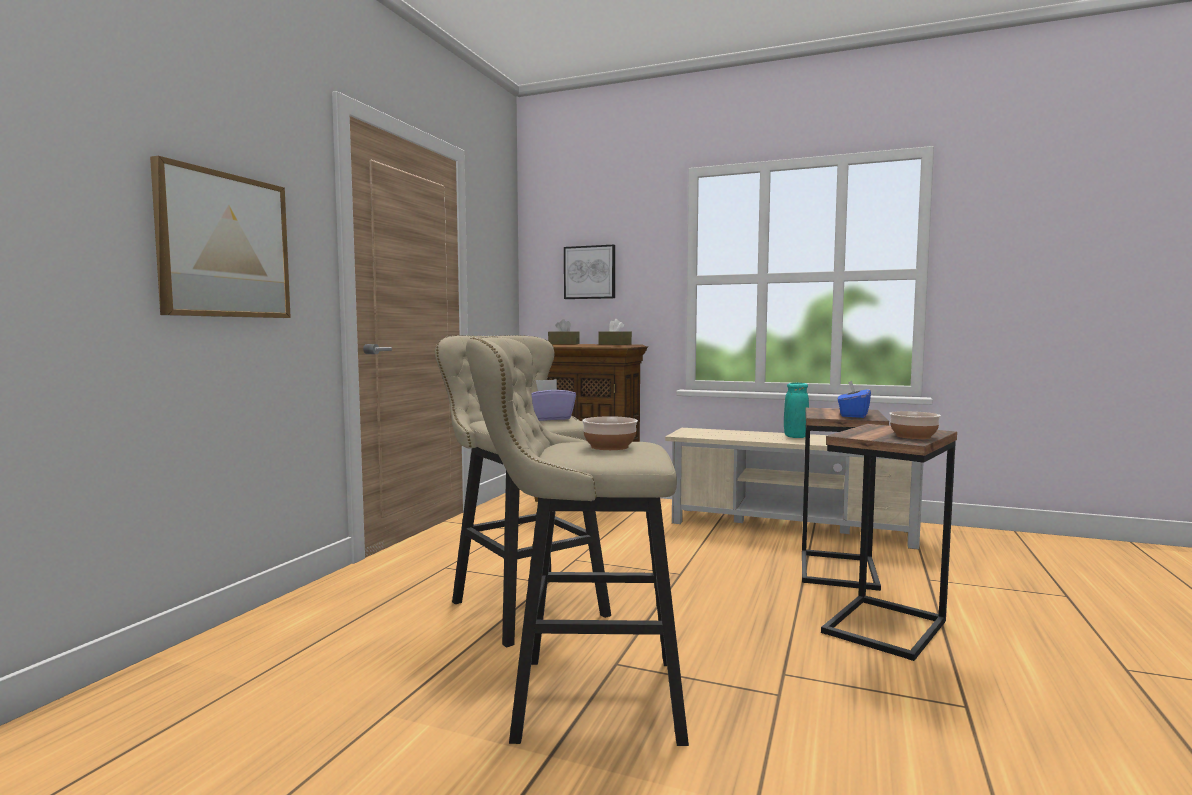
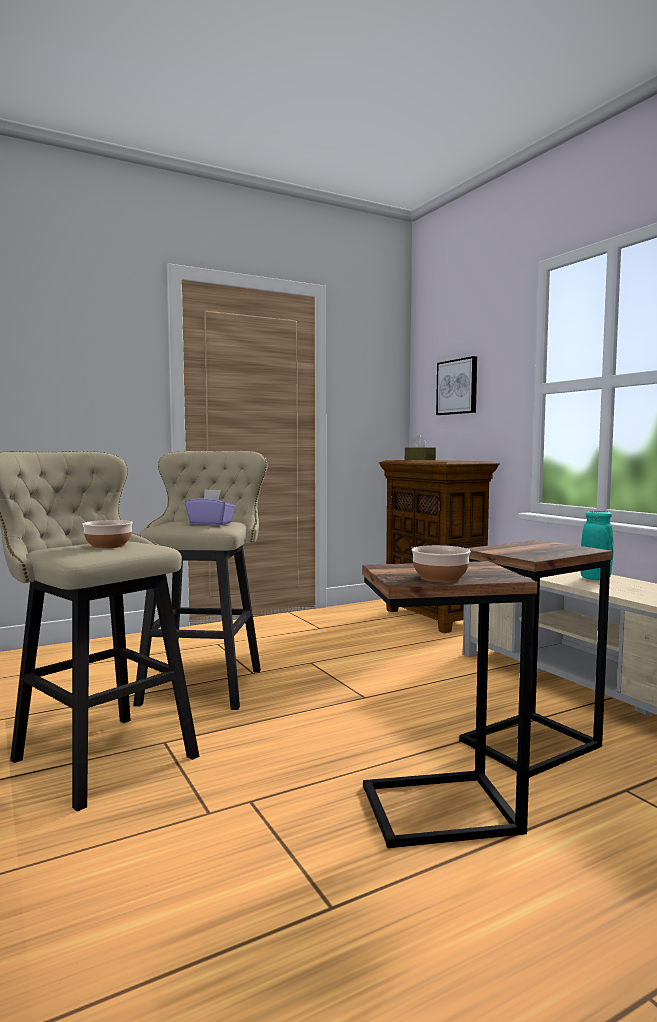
camera: 40 degrees right, 0 degrees up
(223, 246) = (59, 389): picture -> none
(614, 344) = (448, 461): brown tissue box -> none
(853, 415) = (529, 552): blue tissue box -> none

